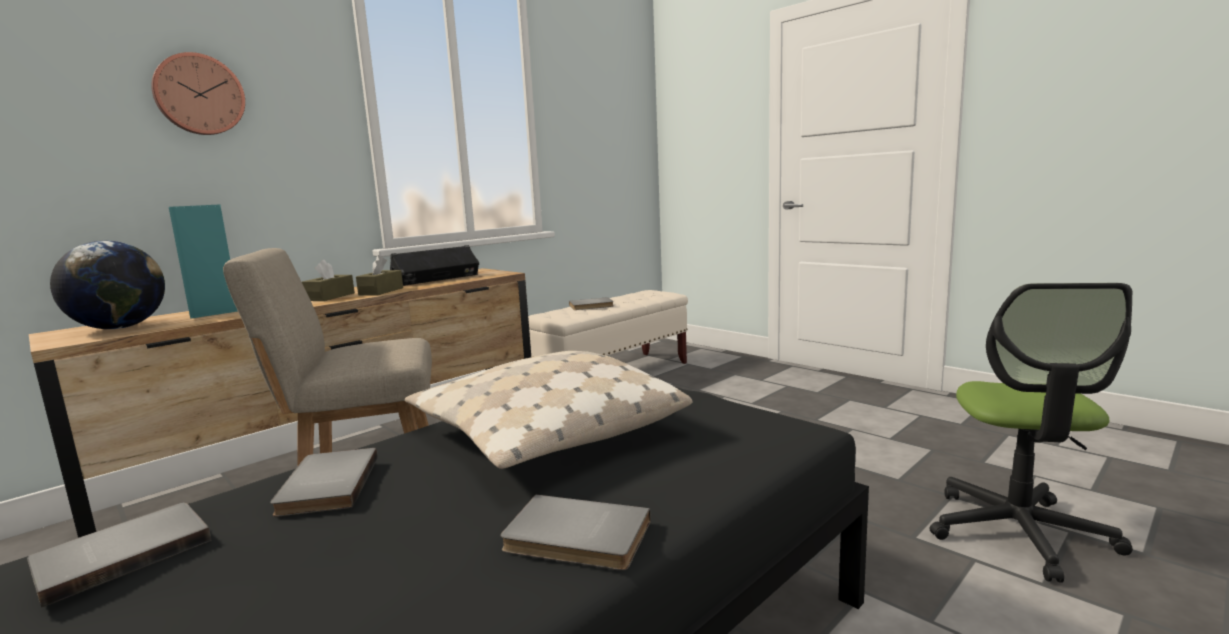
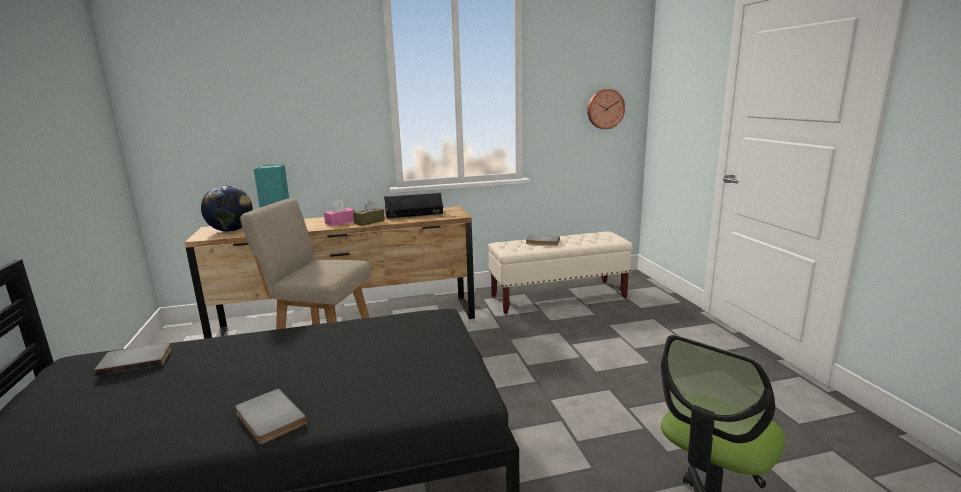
camera: 30 degrees right, 5 degrees up
(199, 95) = (290, 94): wall clock -> wall clock (605, 109)
(325, 485) = (227, 350): grey book -> none
(330, 297) = (340, 222): brown tissue box -> pink tissue box
(545, 434) = (348, 349): beige pillow -> none

